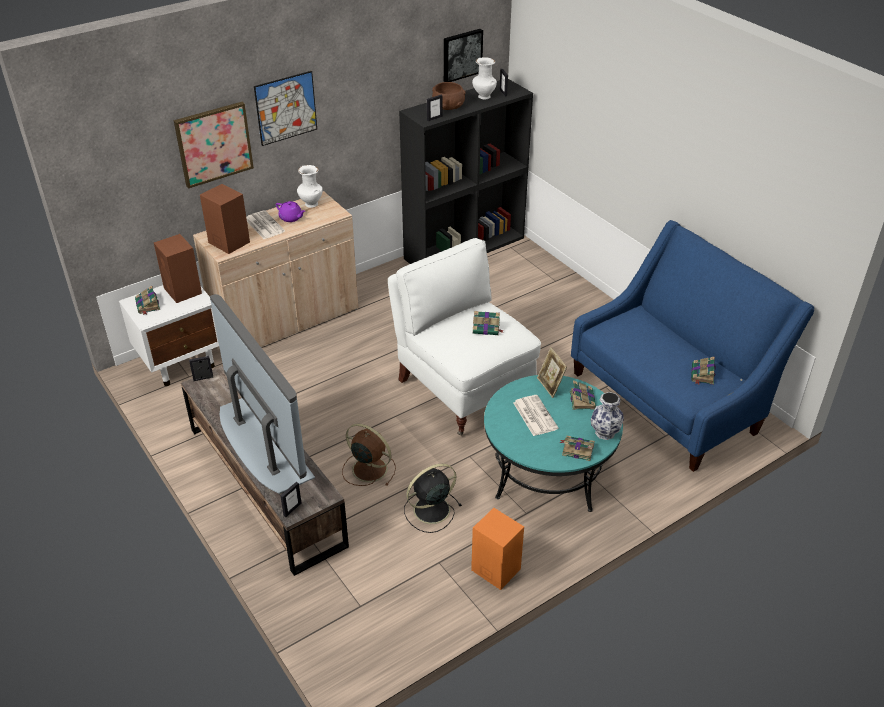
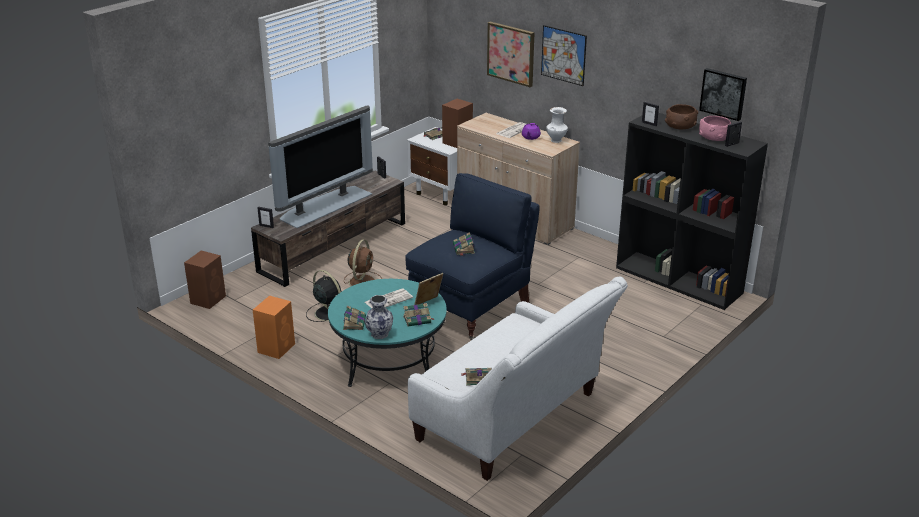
camera: 75 degrees right, 10 degrees down
(228, 242) = (484, 124): brown speaker -> brown speaker (208, 299)
(463, 389) = (471, 307): white armchair -> blue armchair
(483, 96) = (714, 137): white vase -> pink bowl
(670, 398) = (514, 420): blue sofa -> white sofa

